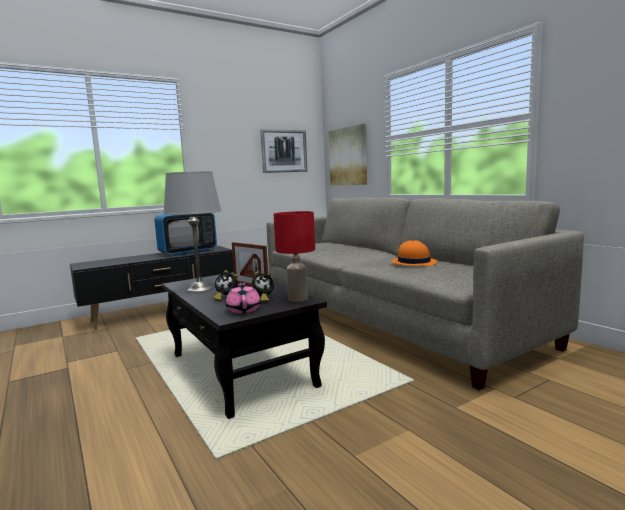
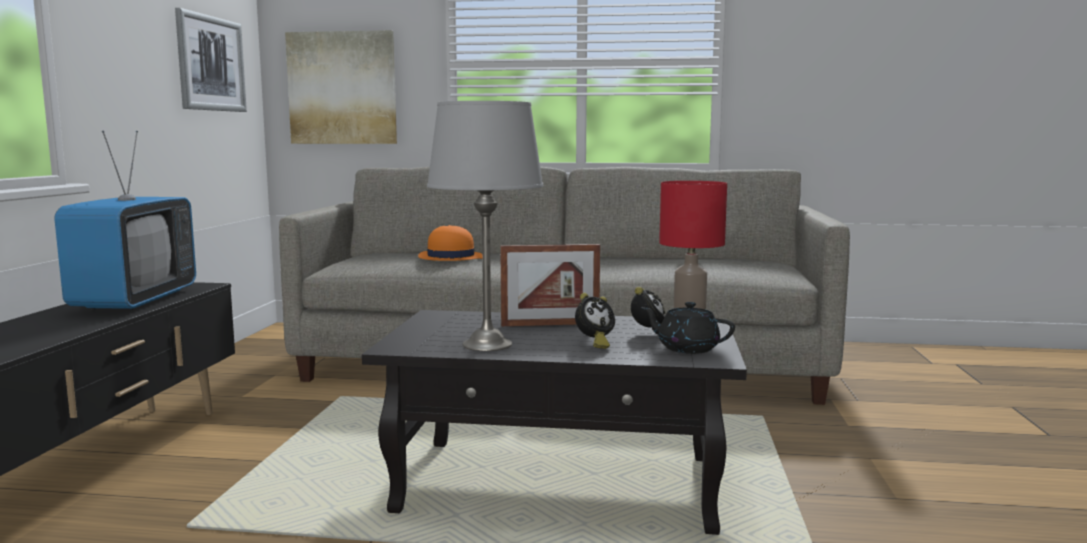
camera: 50 degrees left, 0 degrees up
(244, 309) = (687, 348): pink teapot -> black teapot
(413, 262) = (653, 262): orange hat -> orange hat (450, 257)

